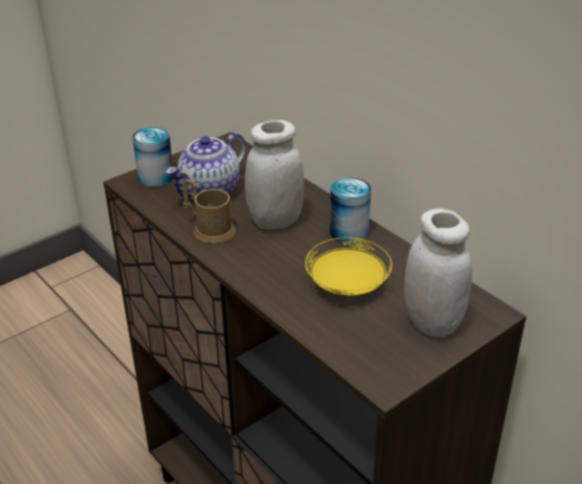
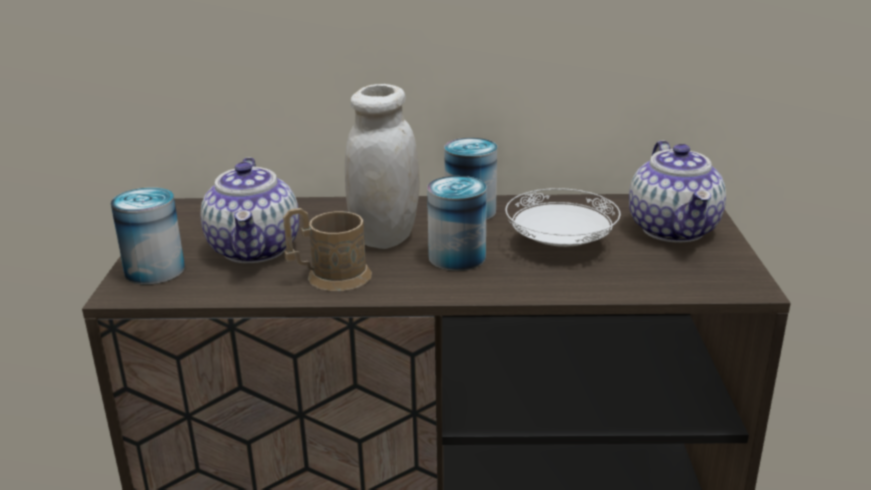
camera: 50 degrees left, 10 degrees down
(282, 256) = (457, 257): none -> can
(347, 285) = (561, 245): yellow plate -> white plate
(432, 322) = (674, 230): white jar -> teapot

